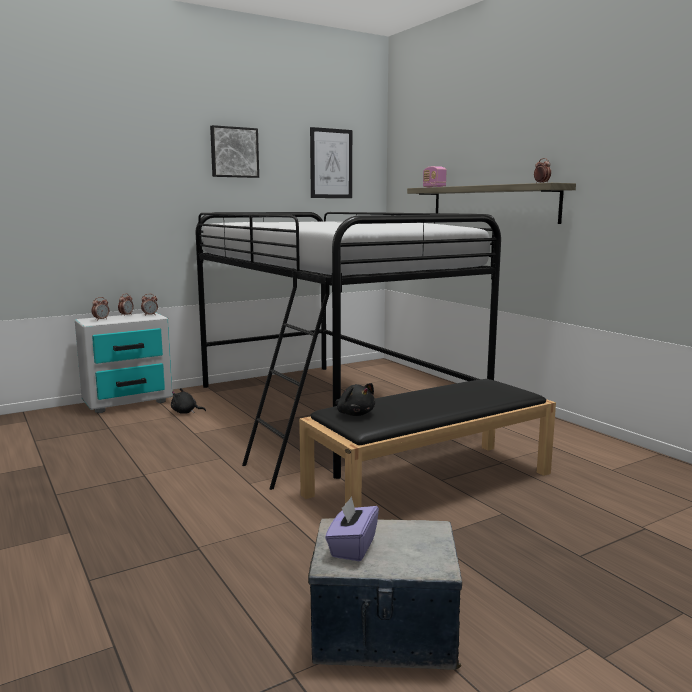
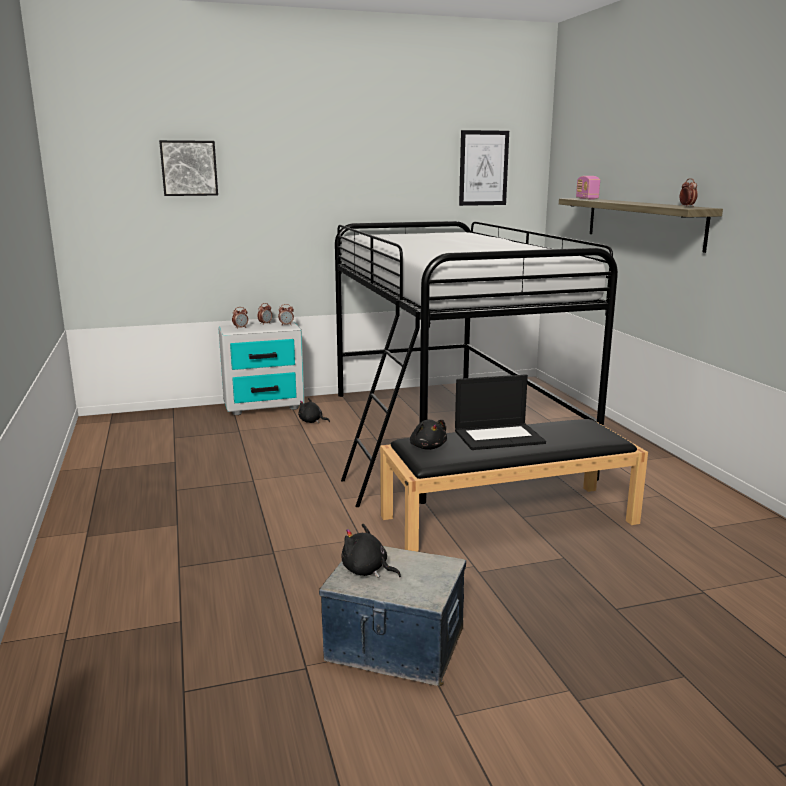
camera: 15 degrees right, 5 degrees up
(234, 152) = (377, 160): picture -> picture (189, 168)
(352, 547) = (367, 570): purple tissue box -> black plush toy
(418, 399) = (499, 436): none -> laptop

